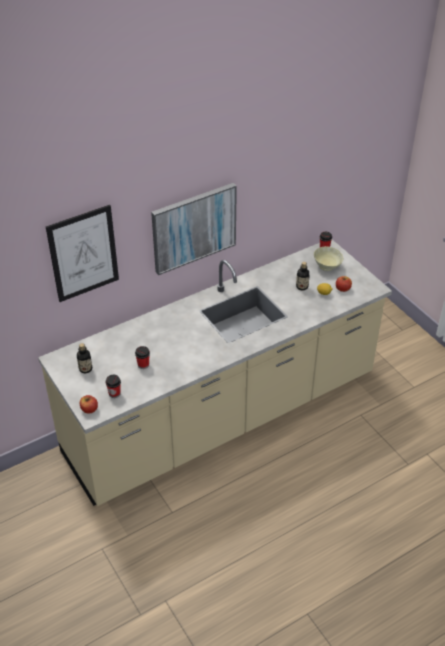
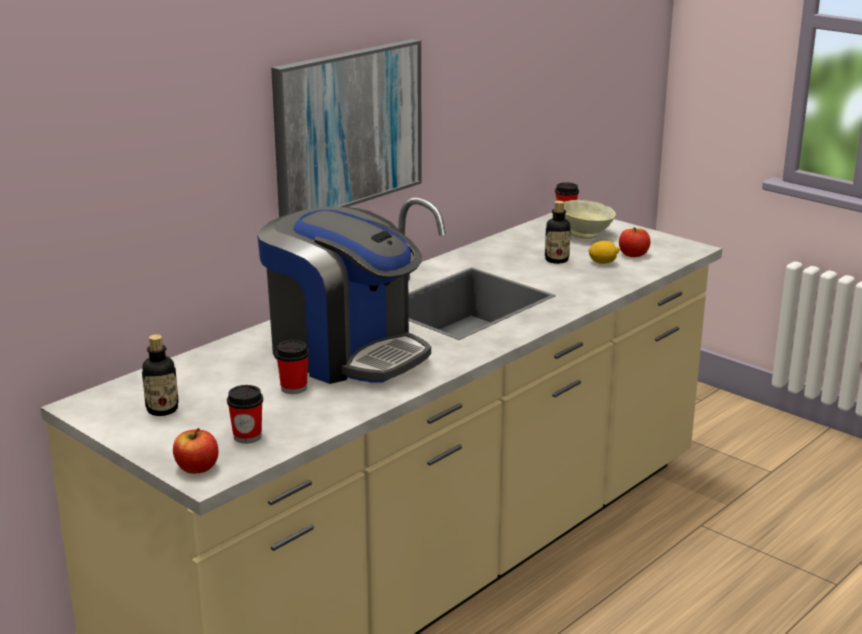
camera: 15 degrees left, 20 degrees down
(83, 253) = (140, 142): picture -> none
(174, 344) = (345, 353): none -> coffee machine

